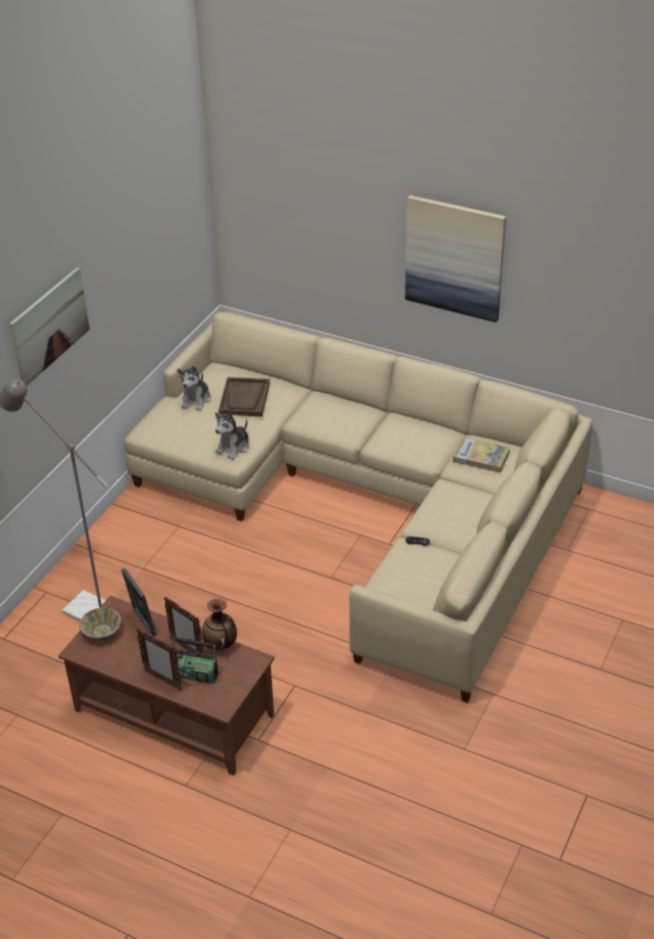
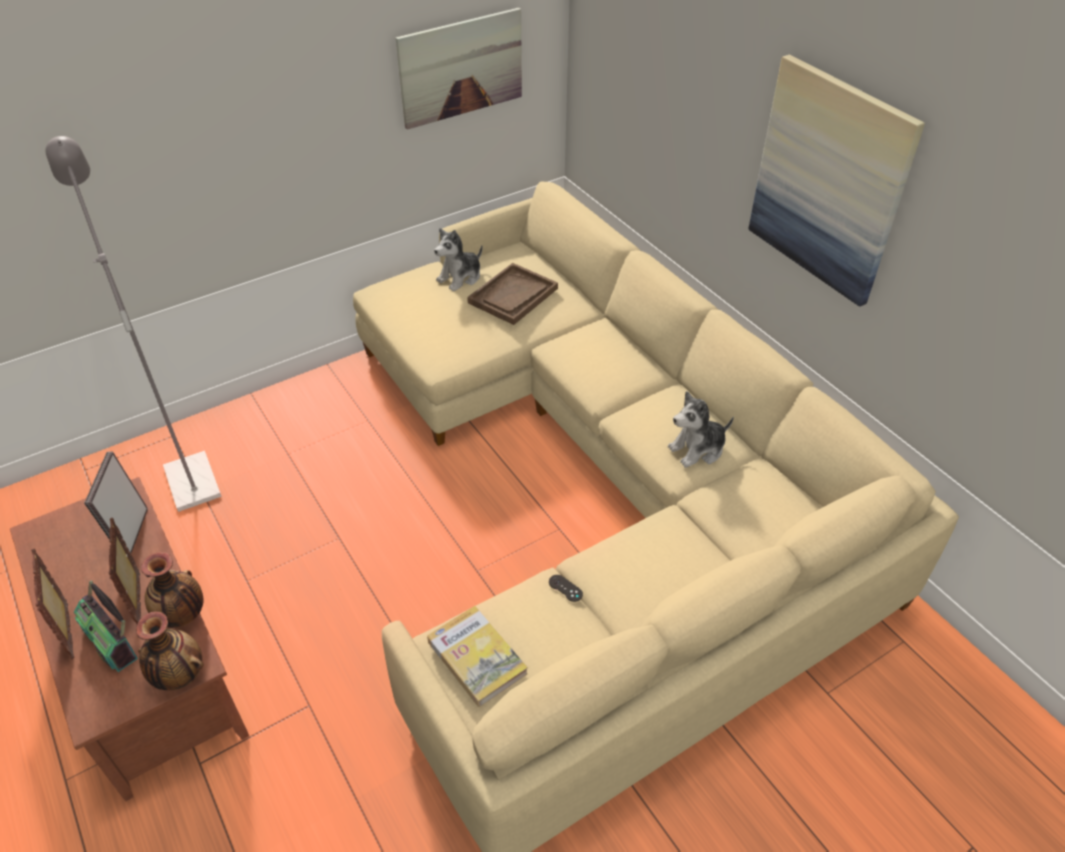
camera: 30 degrees right, 5 degrees up
(49, 326) = (198, 94): picture -> picture (461, 68)
(102, 632) = (81, 521): beige bowl -> none
(233, 447) = (452, 350): plush toy -> plush toy (698, 449)
(250, 669) = (178, 675): none -> vase
(480, 457) = (752, 499): book -> book (477, 658)

